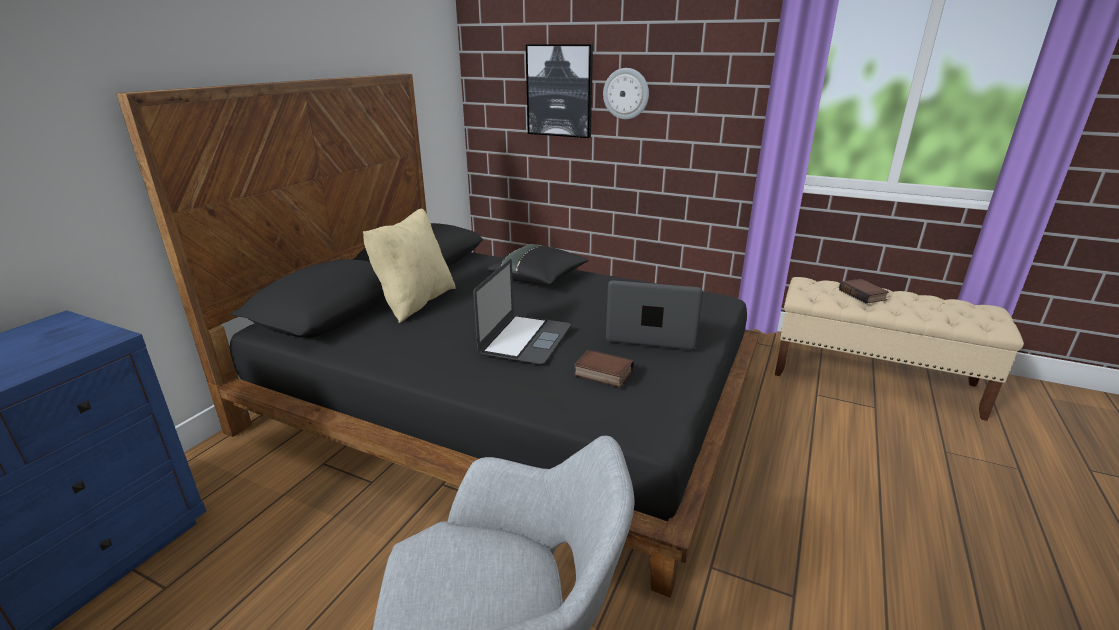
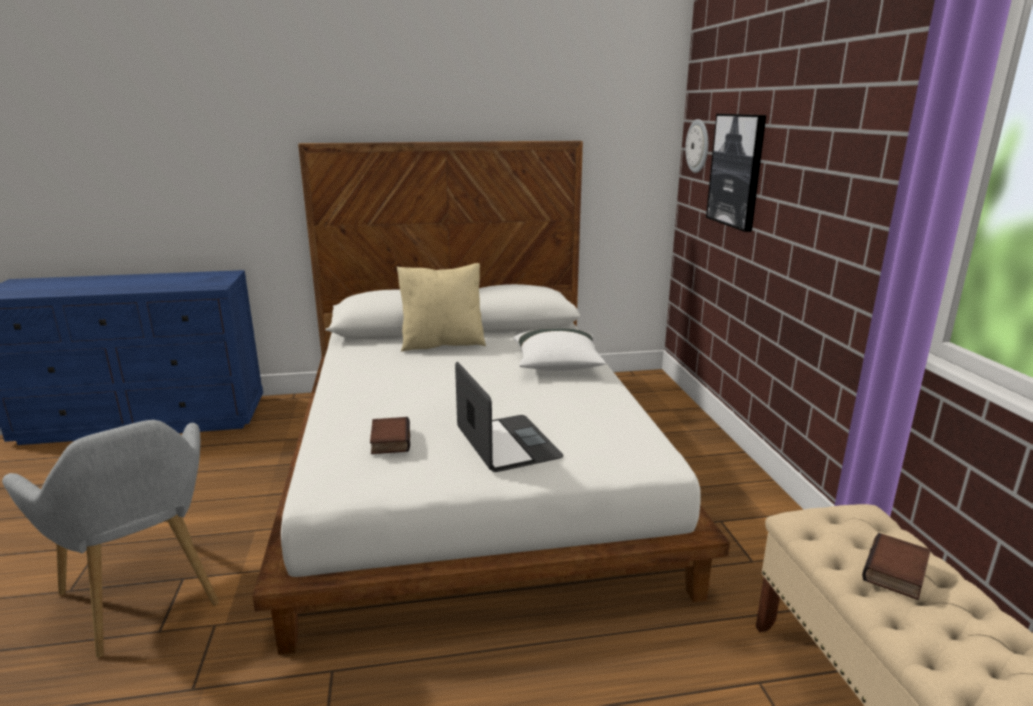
camera: 55 degrees right, 5 degrees down
(508, 402) = (472, 471): black bed -> white bed
(525, 339) = (419, 395): laptop -> none
(539, 279) = (557, 366): black pillow -> white pillow
(626, 94) = (784, 180): wall clock -> wall clock (698, 146)

